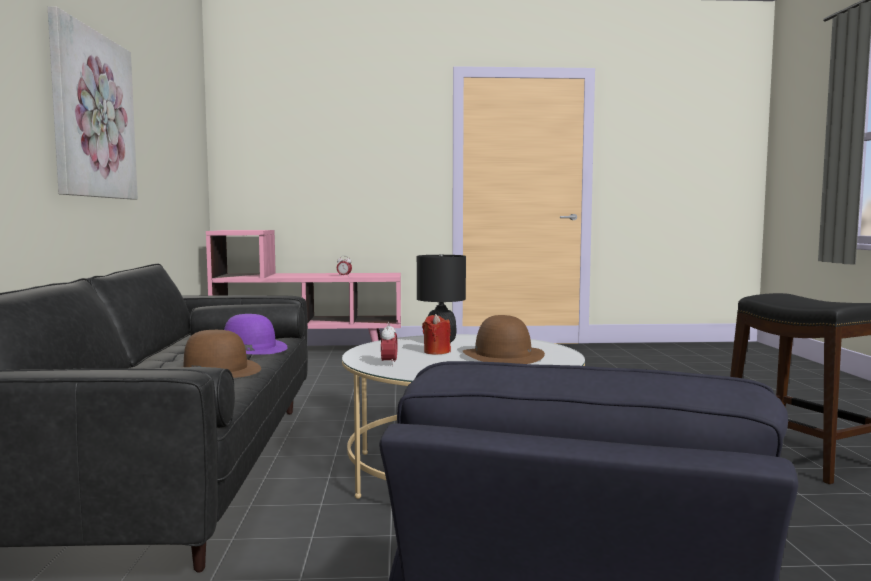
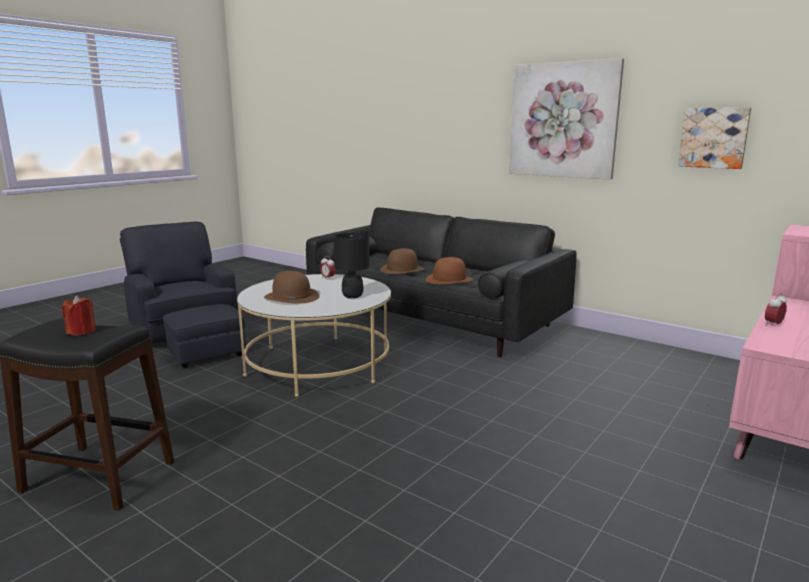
camera: 130 degrees right, 10 degrees up
(166, 156) = (713, 138): none -> picture
(249, 349) = (449, 279): purple hat -> brown hat
(436, 352) = (331, 290): red candle -> red candle (81, 331)

